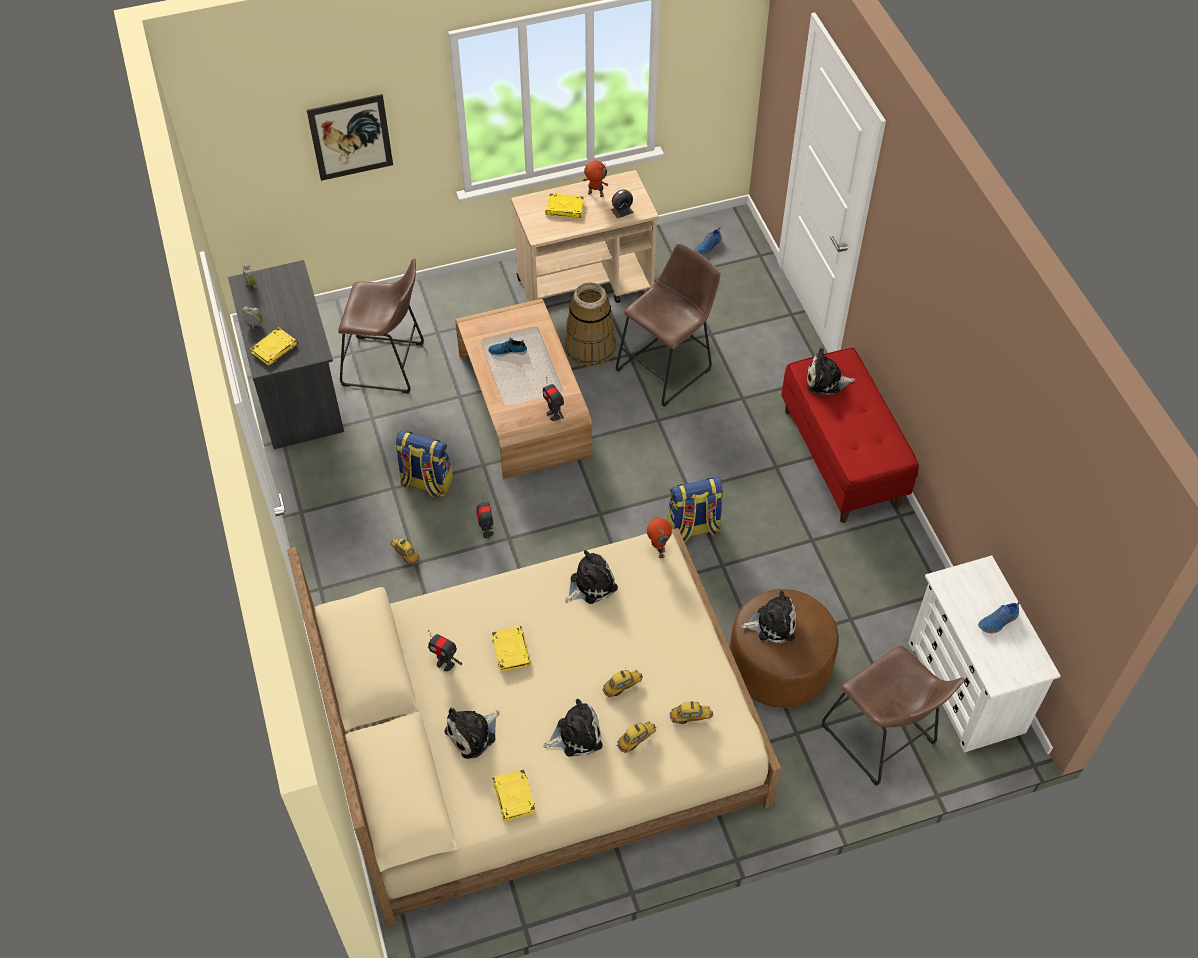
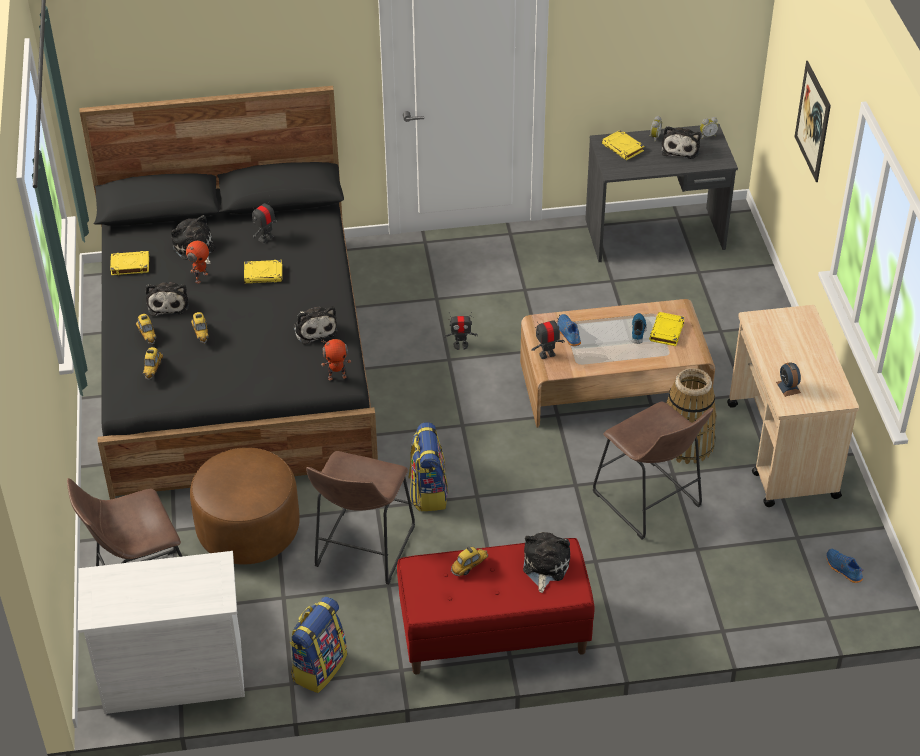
camera: 100 degrees right, 10 degrees down
(388, 365) = (679, 294): brown stool -> brown stool (362, 551)
(405, 554) = (448, 292): toy car -> toy car (470, 566)
(426, 482) = (527, 310): backpack -> backpack (319, 667)
(540, 735) = (236, 360): beige bed -> black bed
(565, 208) = (795, 343): yellow book -> yellow book (667, 332)
(595, 194) = (816, 369): toy robot -> toy robot (201, 277)
(772, 623) = (250, 470): plush toy -> plush toy (680, 148)
(998, 622) = (156, 595): blue shoe -> blue shoe (568, 334)

